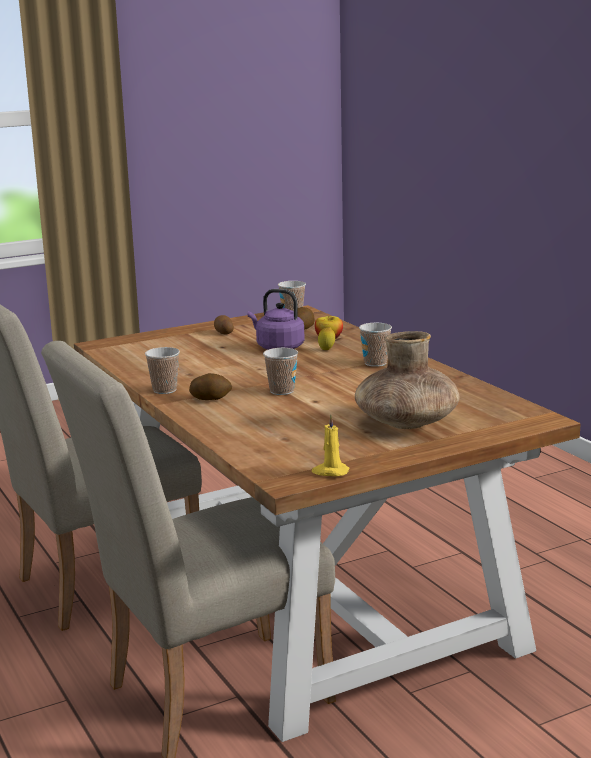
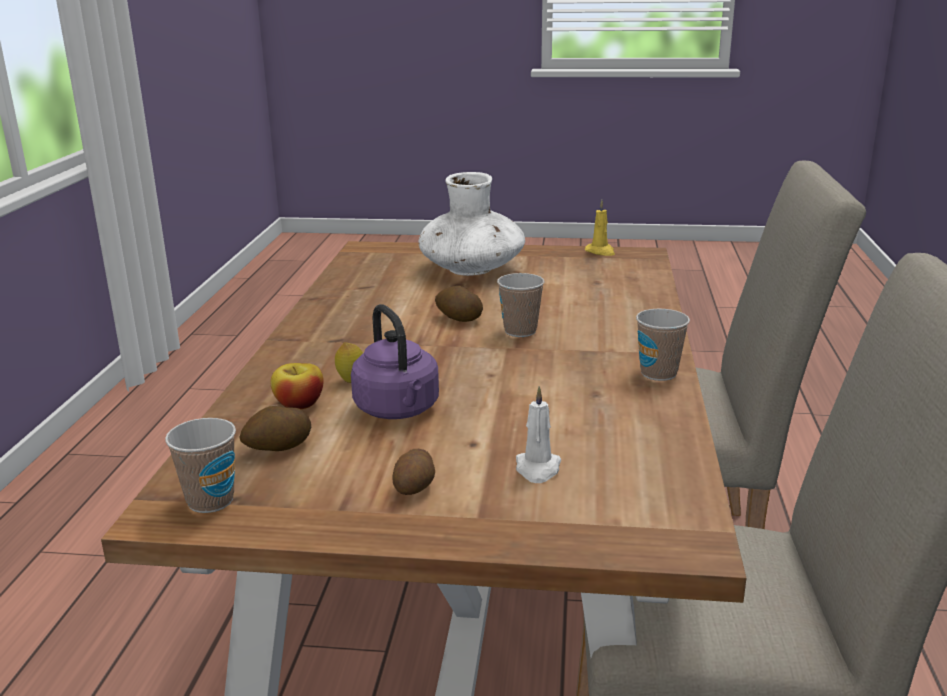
camera: 145 degrees left, 5 degrees up
(181, 347) = (537, 469): none -> white candle
(211, 398) = (613, 343): potato -> potato (458, 318)
(375, 363) = (346, 339): cup -> none
(406, 423) = (472, 269): brown vase -> white vase

